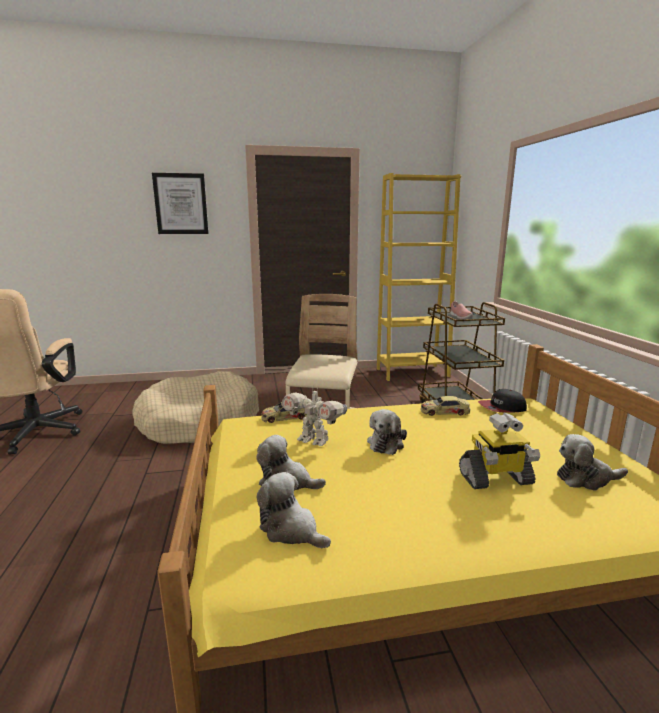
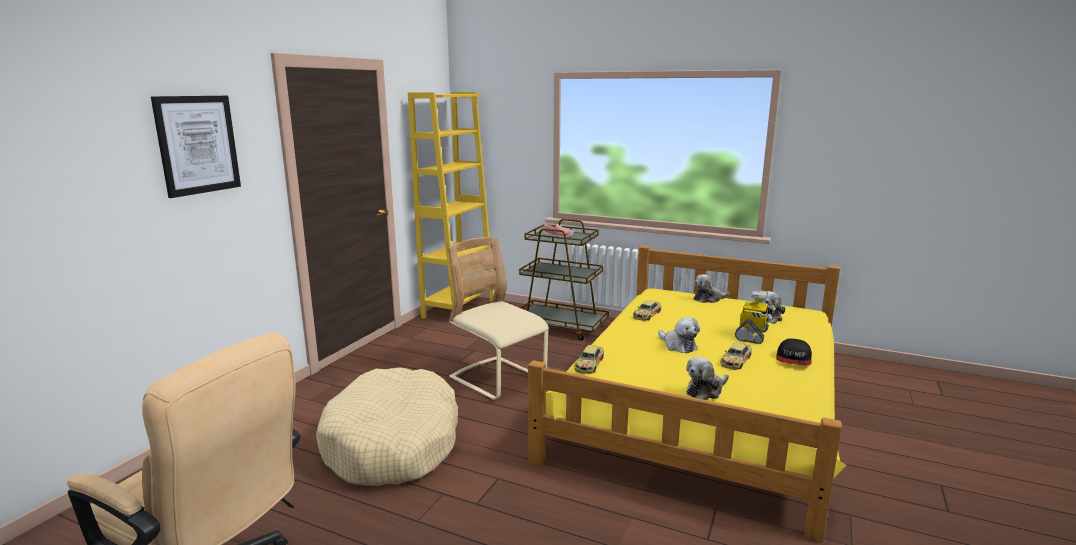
camera: 55 degrees left, 0 degrees up
(291, 530) = (768, 404): plush toy -> plush toy (708, 299)
(314, 440) = (648, 365): toy robot -> none
(395, 483) = (735, 360): none -> toy car
(502, 408) = (661, 299): cap -> cap (793, 359)

